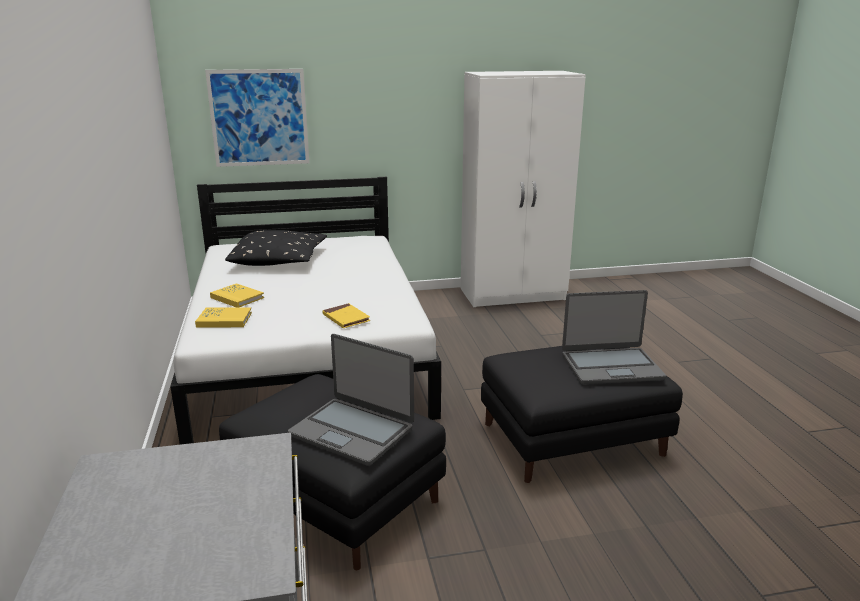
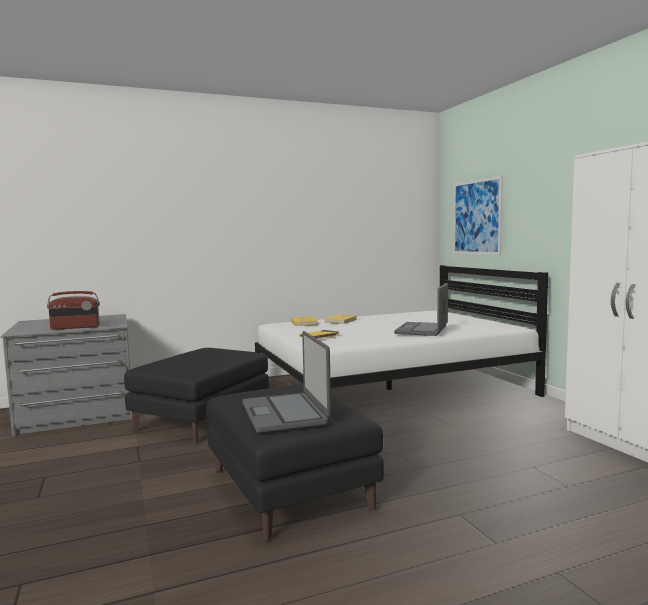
camera: 80 degrees right, 15 degrees down
(257, 493) = (75, 327): none -> radio
(280, 260) = (423, 319): black pillow -> none
(352, 431) = (180, 361): laptop -> laptop (422, 330)

